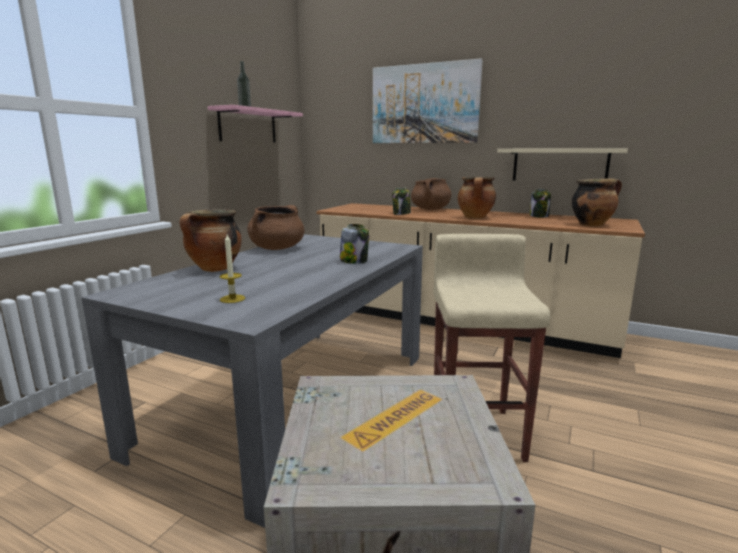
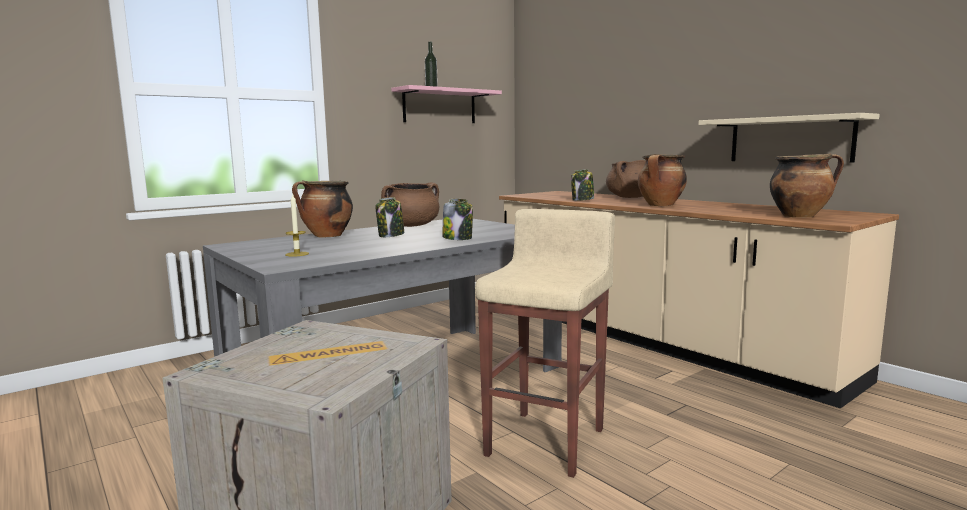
camera: 25 degrees right, 5 degrees down
(424, 104) = (632, 72): picture -> none
(539, 216) = (754, 206): jar -> jar (391, 235)

